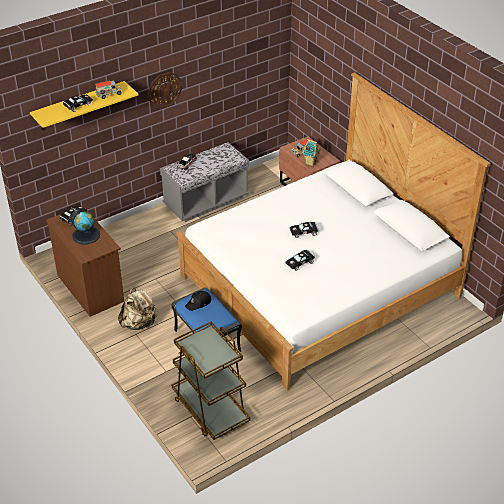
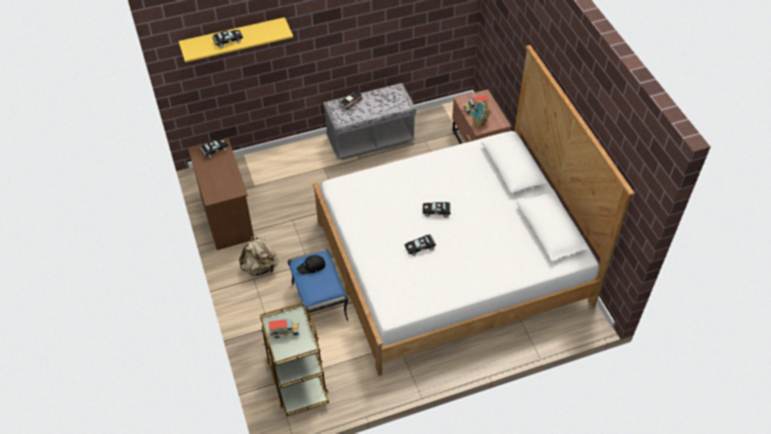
camera: 15 degrees right, 10 degrees up
(86, 235) = (219, 173): globe -> none
(109, 95) = (263, 33): toy truck -> toy truck (285, 332)
(164, 89) = (331, 28): wall clock -> none

